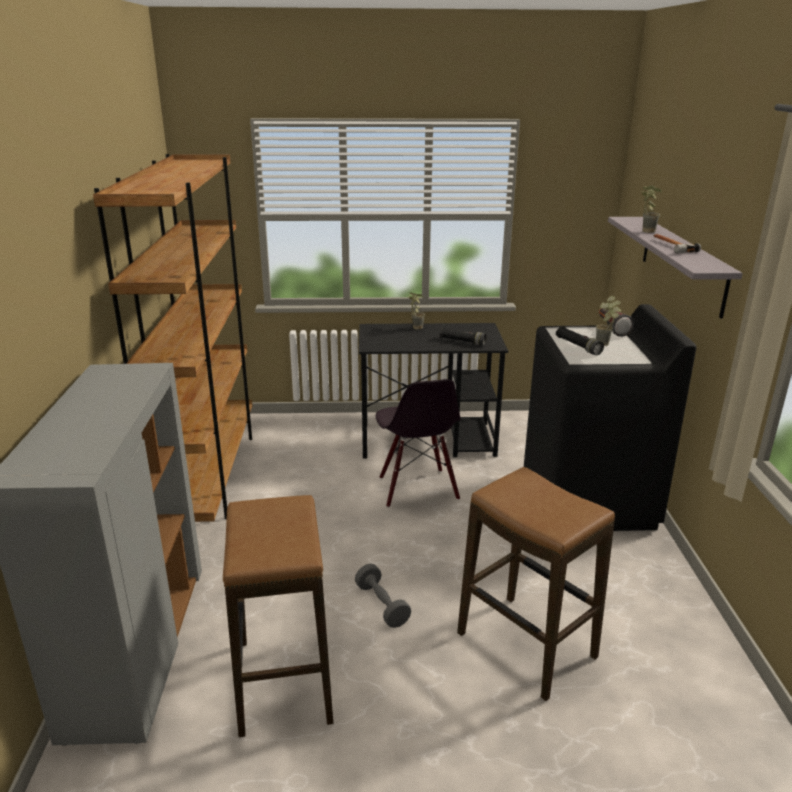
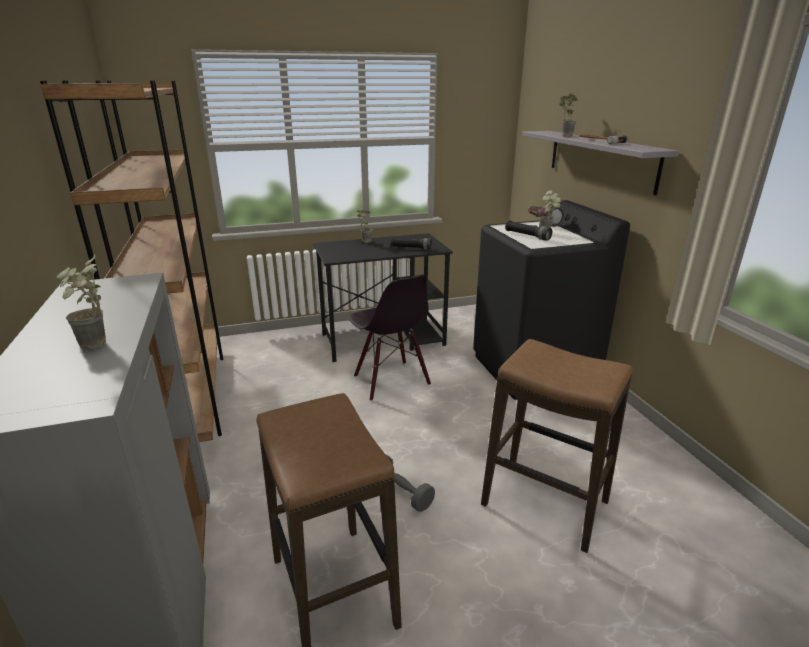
camera: 15 degrees left, 0 degrees up
(98, 430) = (96, 347): none -> potted plant

